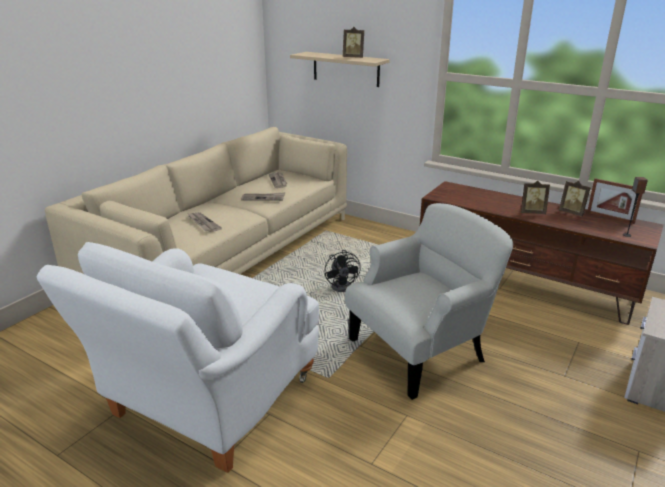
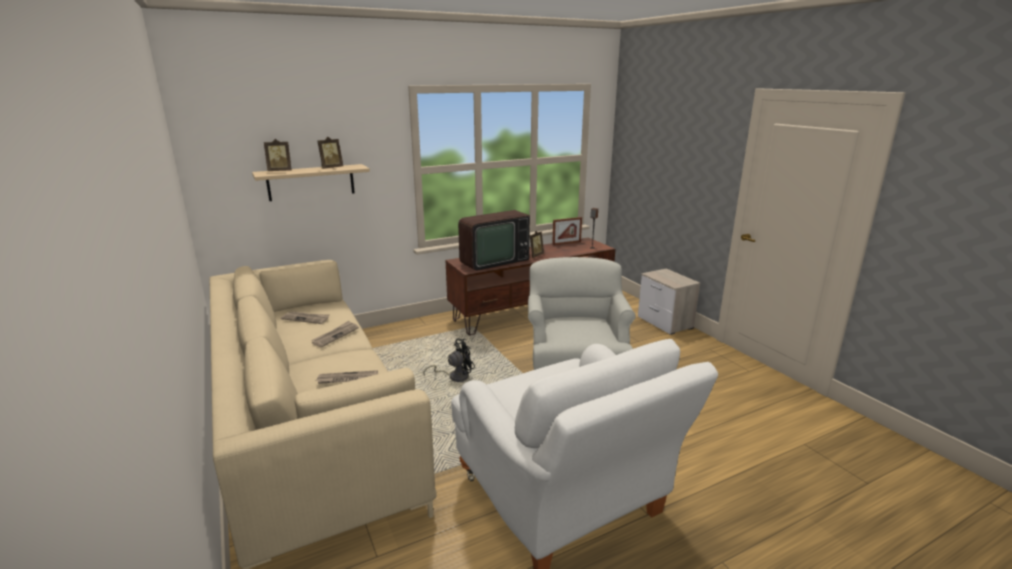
camera: 60 degrees left, 5 degrees down
(343, 285) = (455, 376): black fan -> black fan turned 45 degrees counterclockwise
(478, 198) = (491, 260): none -> television
(572, 213) = (549, 248): picture frame -> picture frame (280, 171)

